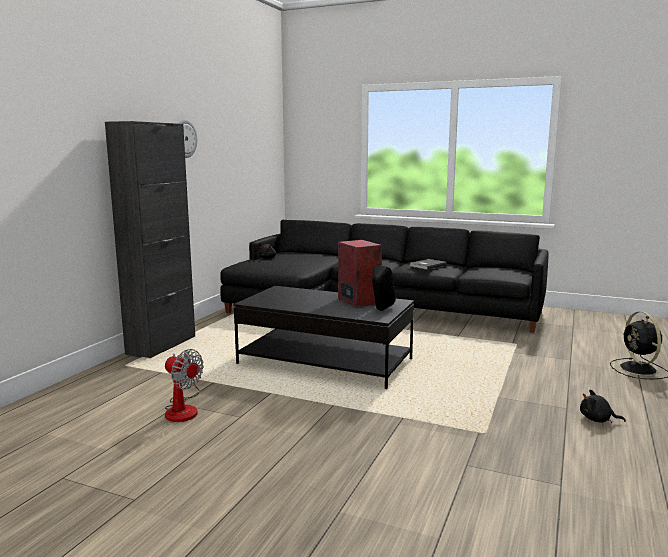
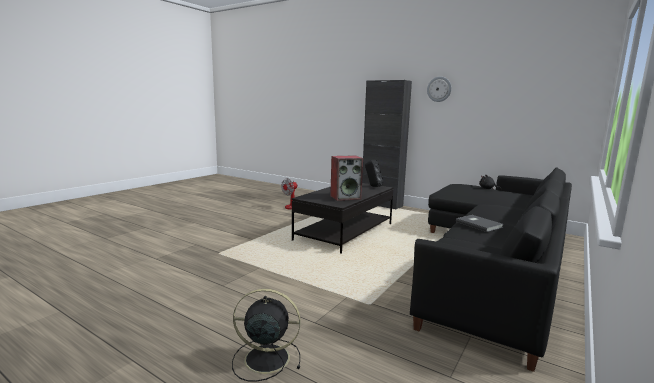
camera: 100 degrees right, 0 degrees up
(381, 310) = (318, 199): black speaker -> black speaker (372, 186)
(597, 420) = (196, 290): black plush toy -> none

